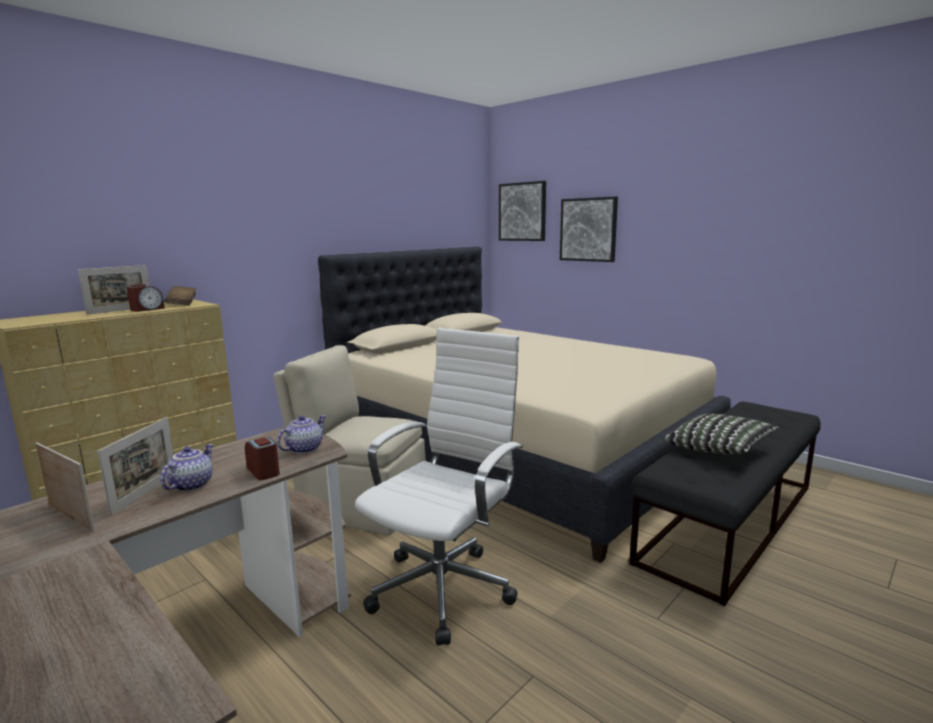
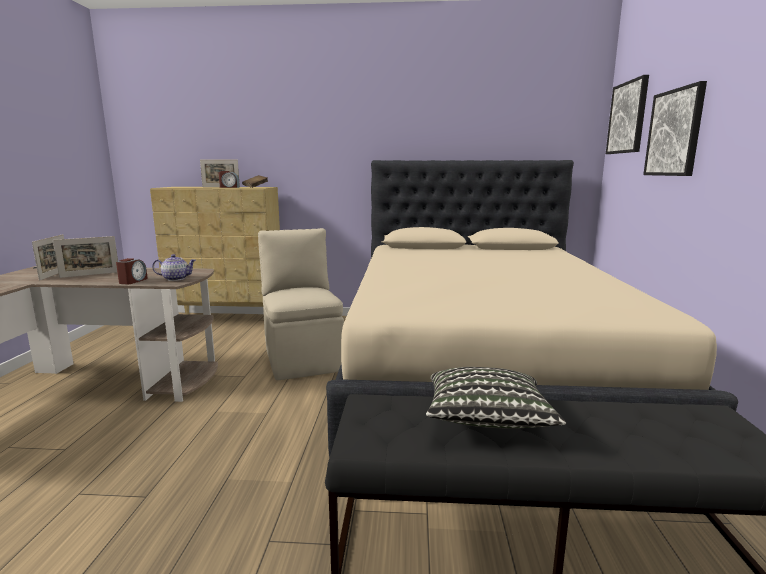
camera: 50 degrees right, 0 degrees up
(191, 485) = (105, 277): teapot -> none
(445, 586) = (232, 422): white office chair -> none

